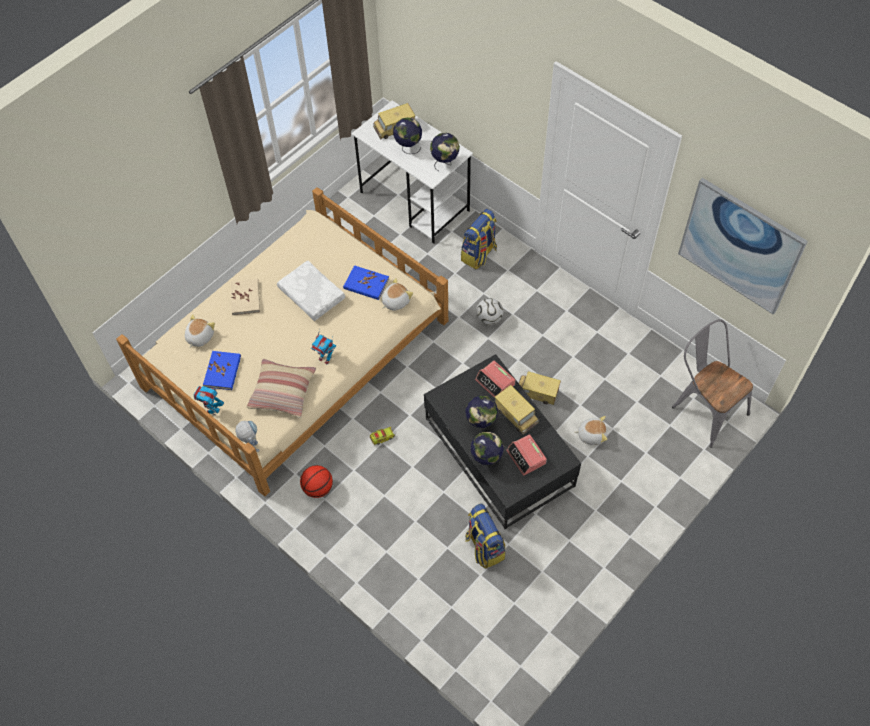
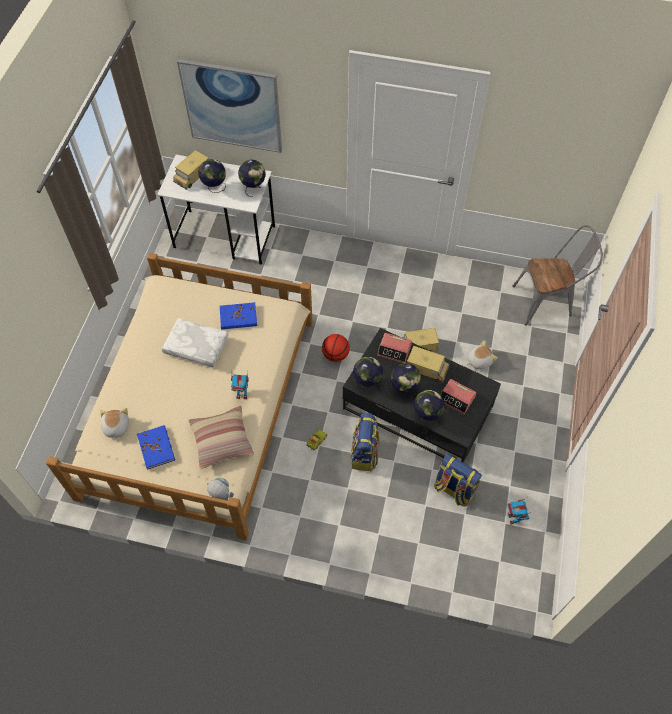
camera: 30 degrees left, 0 degrees up
(212, 410) = (167, 486): toy robot -> toy robot (513, 519)
(246, 298) = (138, 375): beige book -> none
(318, 488) = (288, 510): basketball -> basketball (335, 355)
(395, 301) = (272, 321): plush toy -> none
(449, 401) = (367, 382): none -> globe
(479, 254) = (304, 258): backpack -> backpack (365, 454)
(489, 319) = (344, 305): football -> none
(704, 407) = (547, 301): grey chair -> grey chair turned 150 degrees clockwise
(740, 246) = (556, 151): picture -> picture (232, 106)

